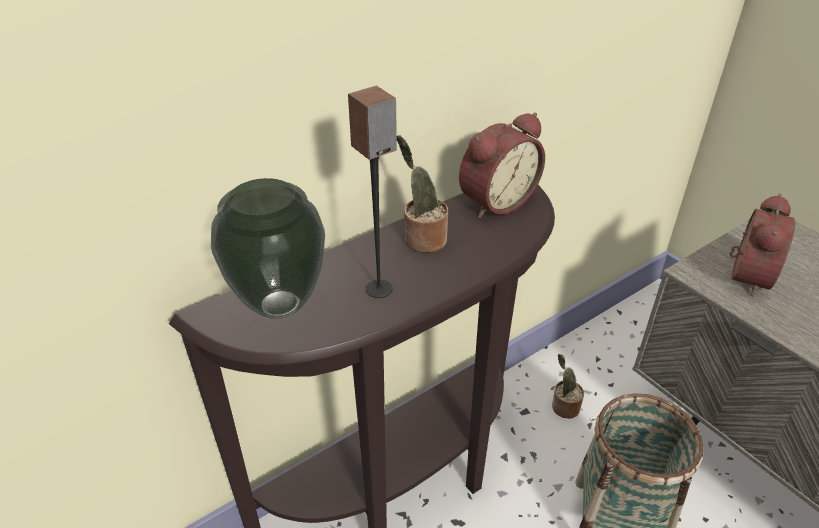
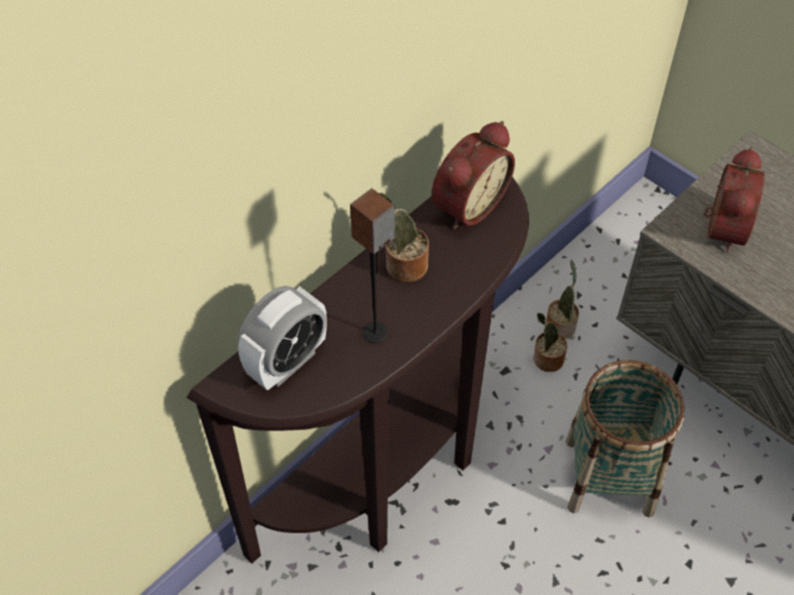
camera: 10 degrees left, 15 degrees up
(280, 303) = (287, 362): vase -> alarm clock
(579, 380) = (560, 325): none -> potted plant

